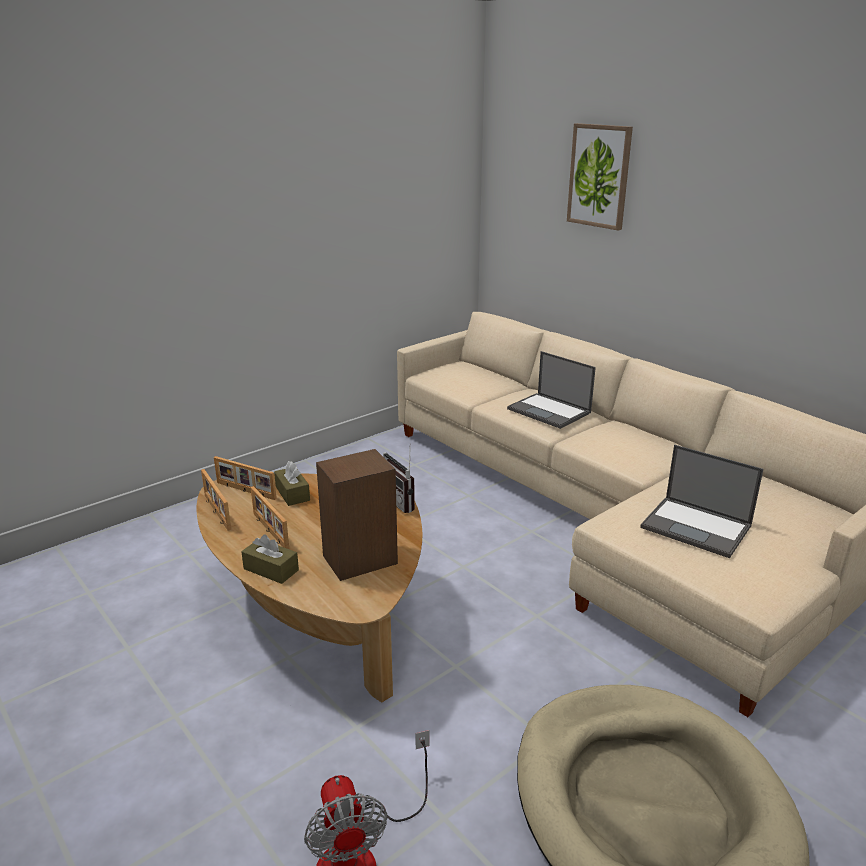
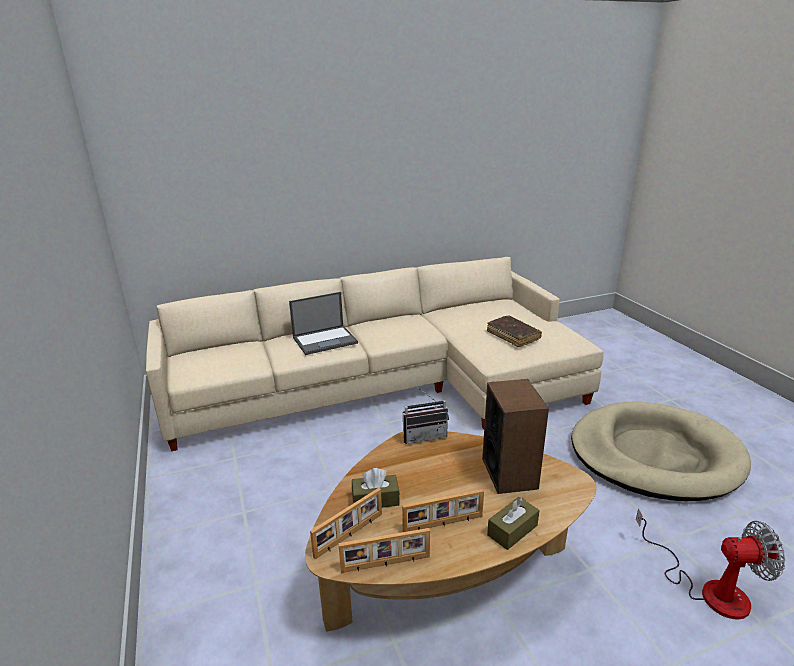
camera: 70 degrees left, 0 degrees up
(599, 176) = (253, 150): picture -> none
(697, 527) = (513, 336): laptop -> brown book

